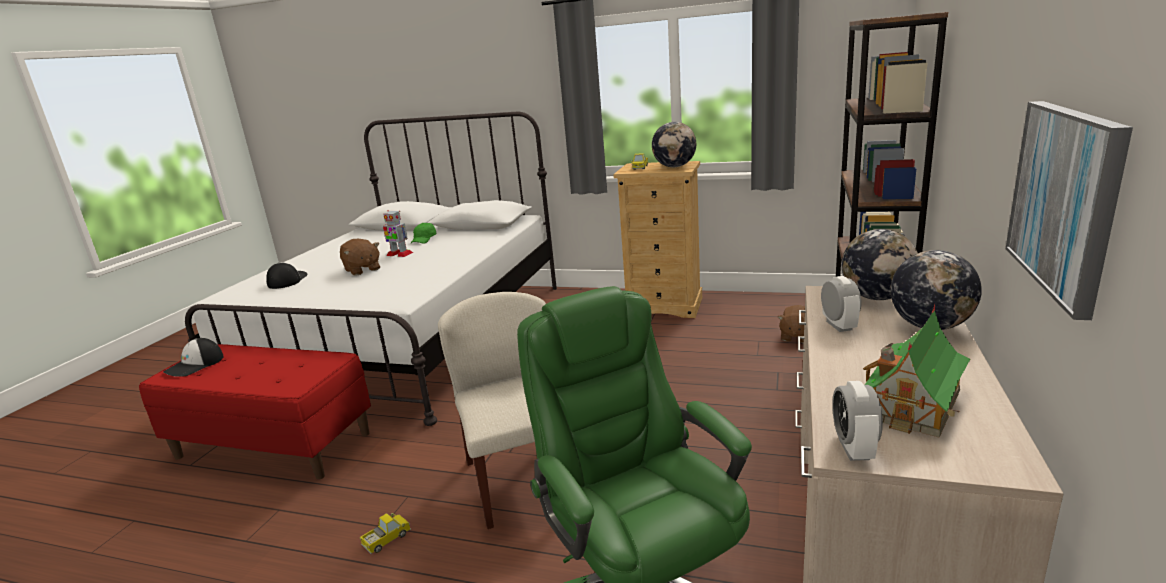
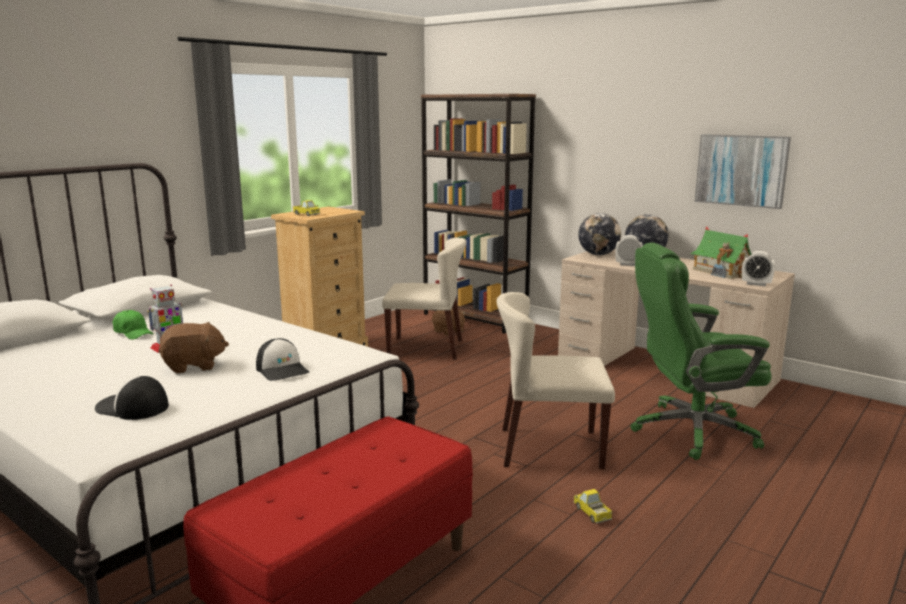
camera: 70 degrees left, 5 degrees down
(195, 365) = (266, 518): cap -> cap (282, 370)
(674, 167) = (333, 211): globe -> none
(728, 342) = (426, 348): none -> beige chair

